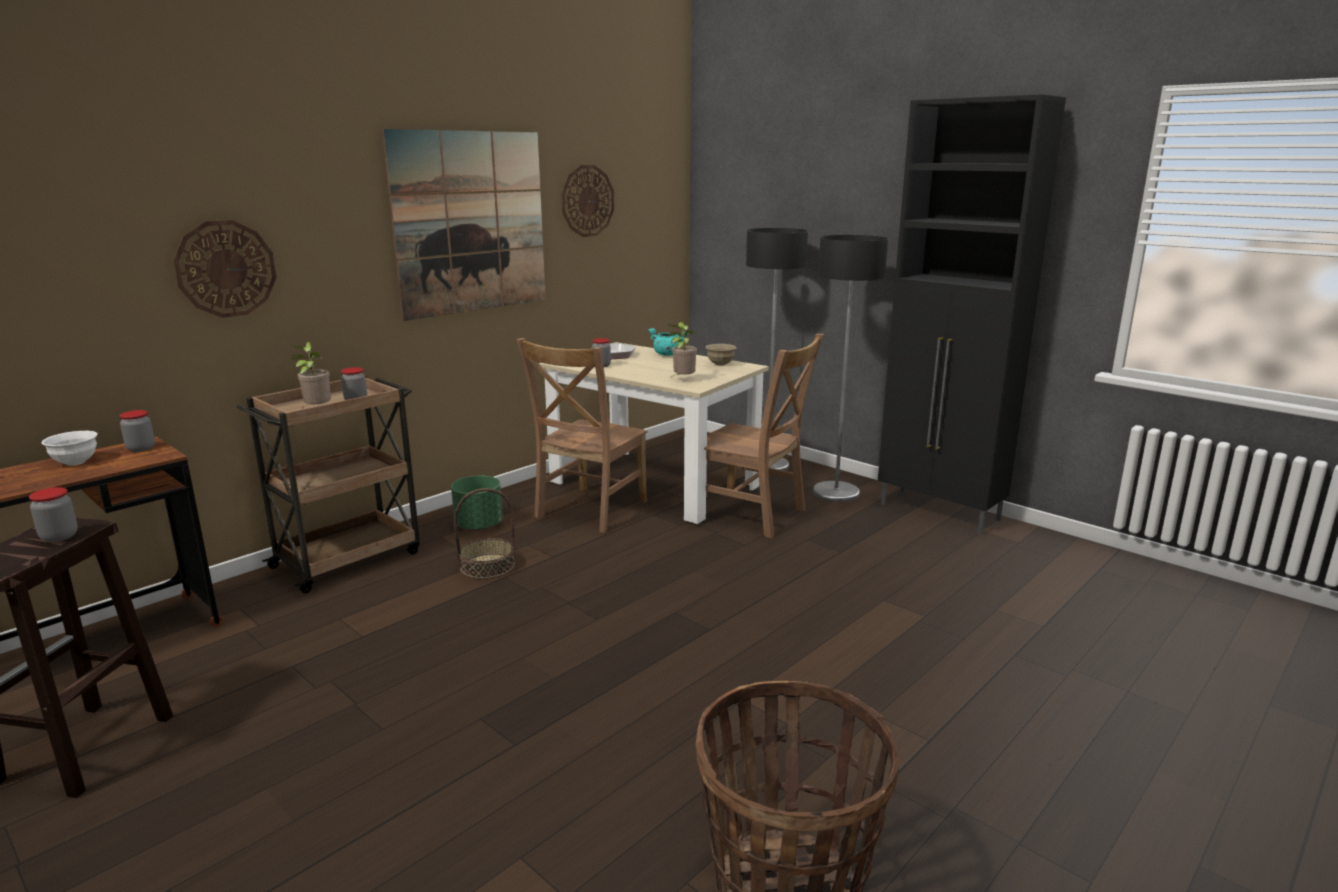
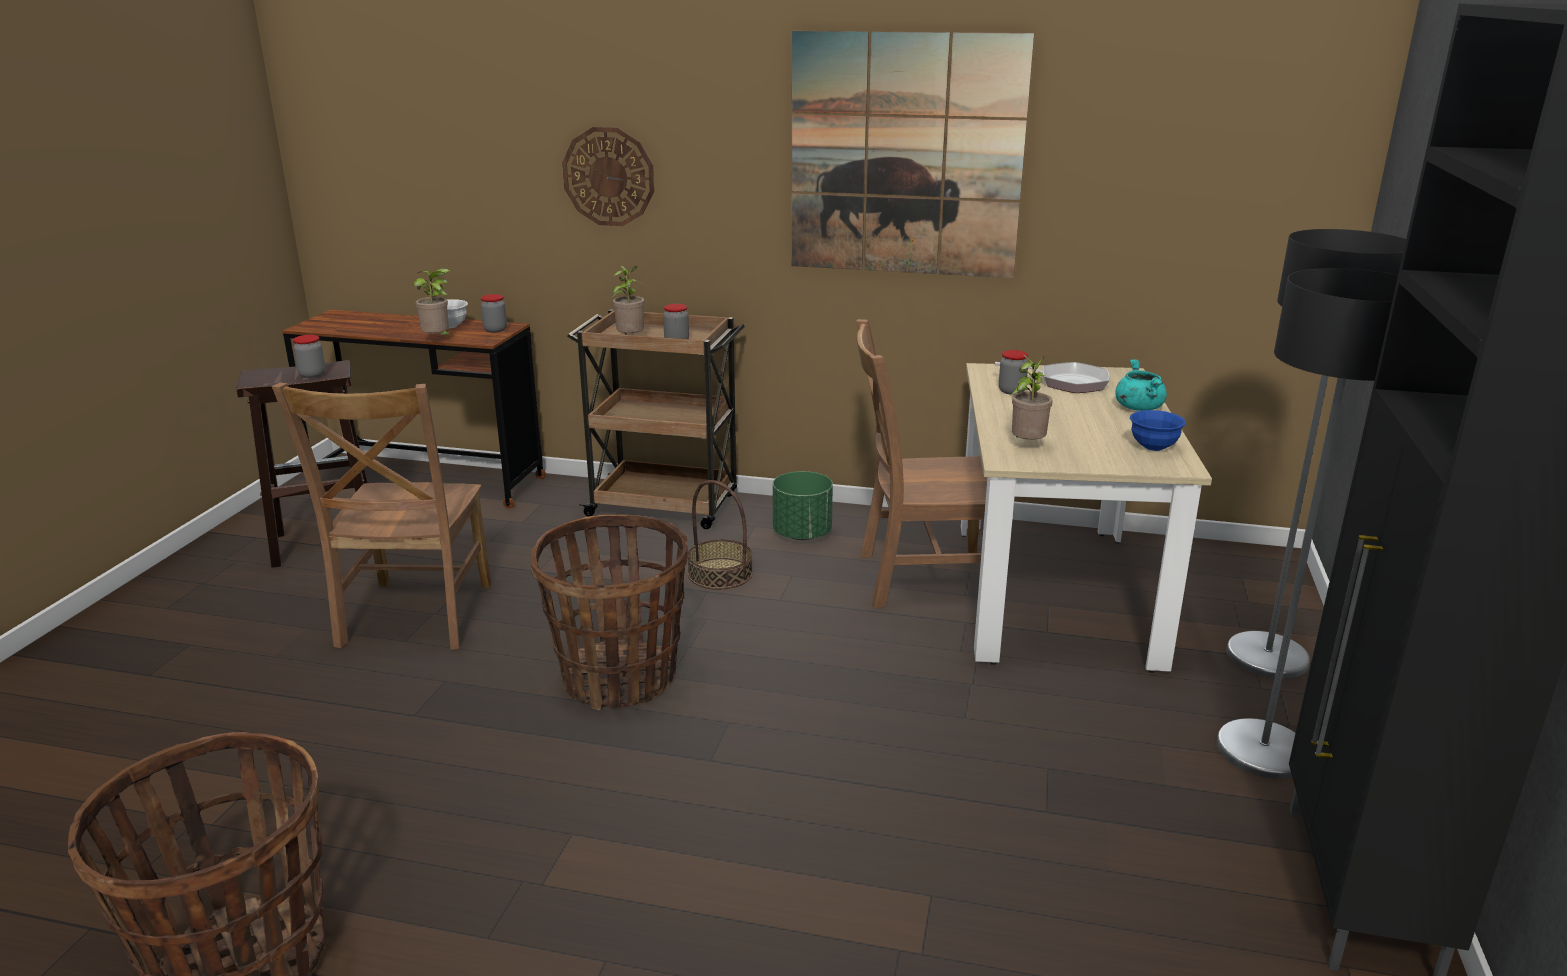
camera: 60 degrees right, 5 degrees up
(108, 471) = (438, 340): none -> potted plant
(576, 638) = (619, 678): none -> basket
(587, 201) = (1123, 141): wall clock -> none
(720, 364) = (1153, 447): beige bowl -> blue bowl
(753, 515) = (1067, 697): brown chair -> brown chair (413, 618)

